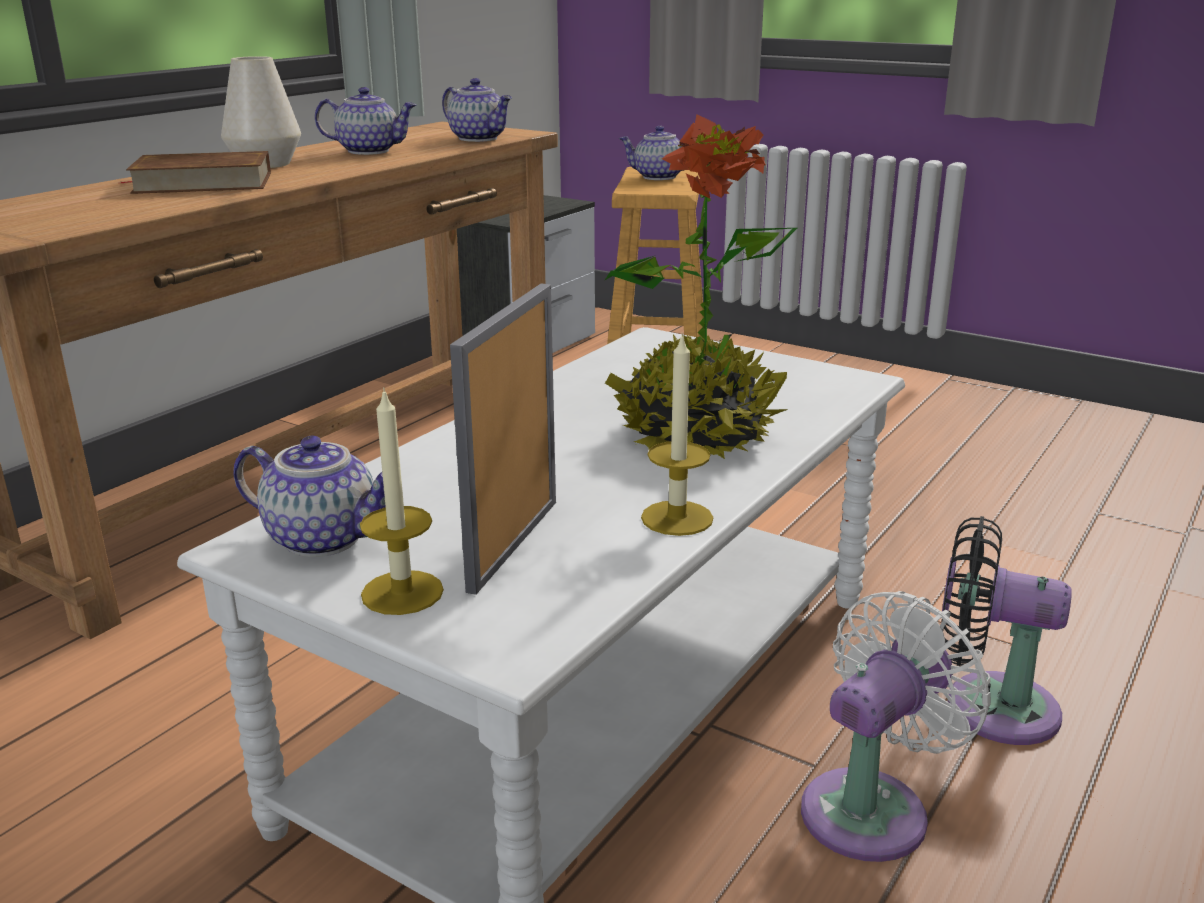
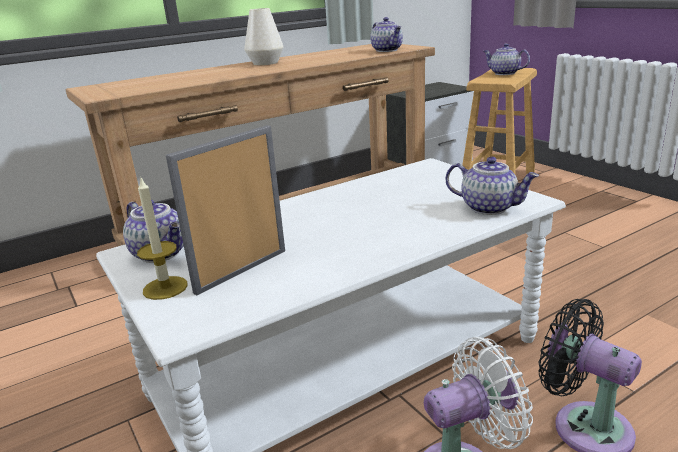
camera: 25 degrees right, 0 degrees up
(202, 183) = (224, 72): brown book -> none
(370, 151) = (323, 57): teapot -> teapot (489, 207)
(677, 518) = (339, 270): candle -> none
(696, 434) = (398, 222): potted plant -> none

